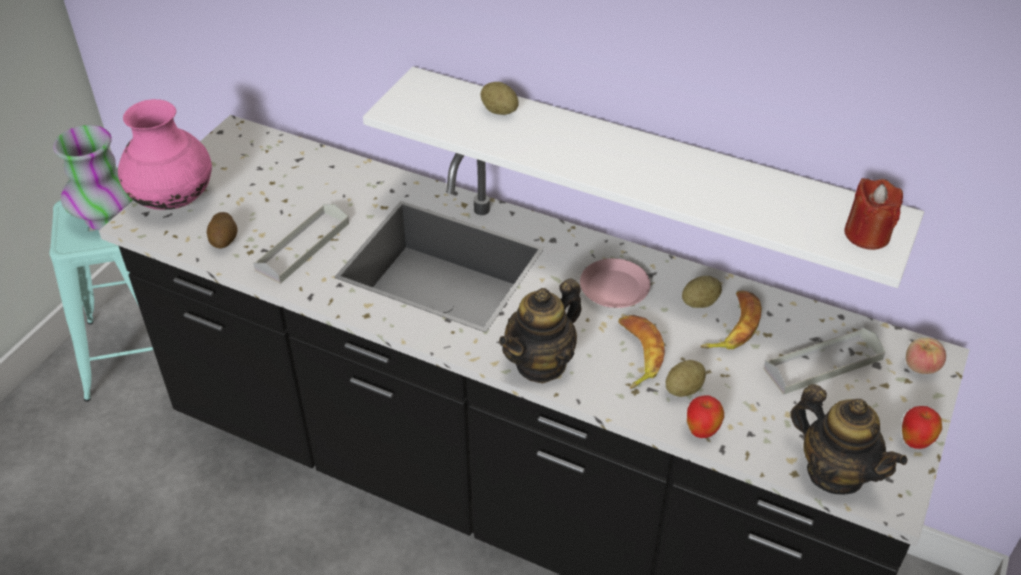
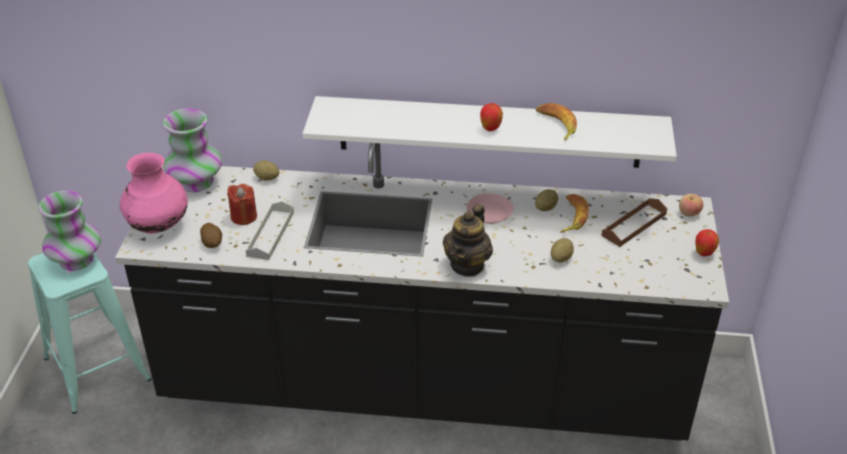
camera: 20 degrees left, 5 degrees down
(252, 150) = (196, 182): none -> vase
(499, 111) = (390, 112): potato -> potato (267, 178)
(636, 354) = (523, 246): banana -> banana (556, 125)
(701, 432) = (583, 278): apple -> apple (490, 129)
(823, 364) = (634, 225): grey tray -> brown tray
(834, 472) = (668, 280): teapot -> none
(867, 234) = (646, 136): red candle -> red candle (243, 217)

